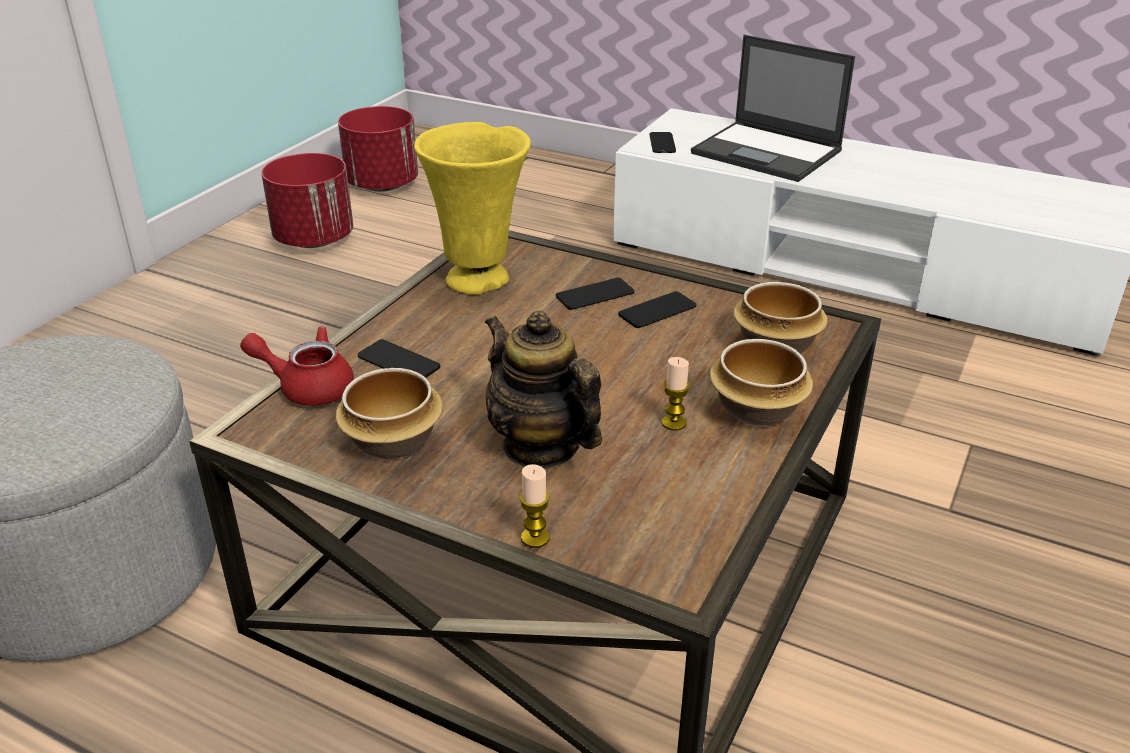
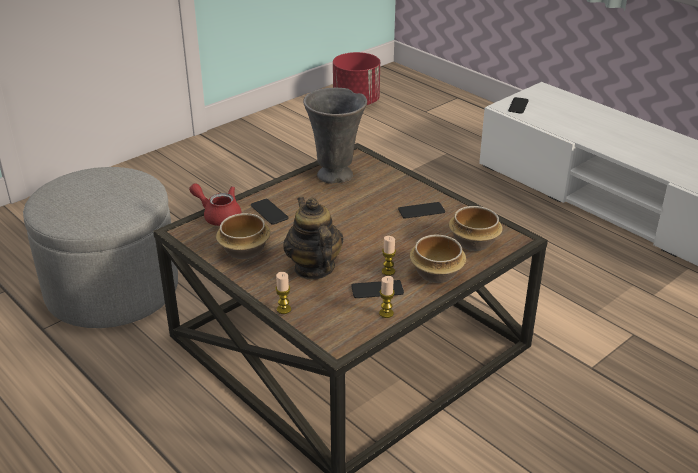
camera: 20 degrees right, 0 degrees up
(314, 239) = (300, 131): red planter -> none
(480, 280) = (336, 176): yellow vase -> grey vase
(595, 295) = (393, 195): phone -> phone (377, 290)
(723, 500) = (386, 313): none -> candle
(768, 152) = (584, 123): laptop -> none

